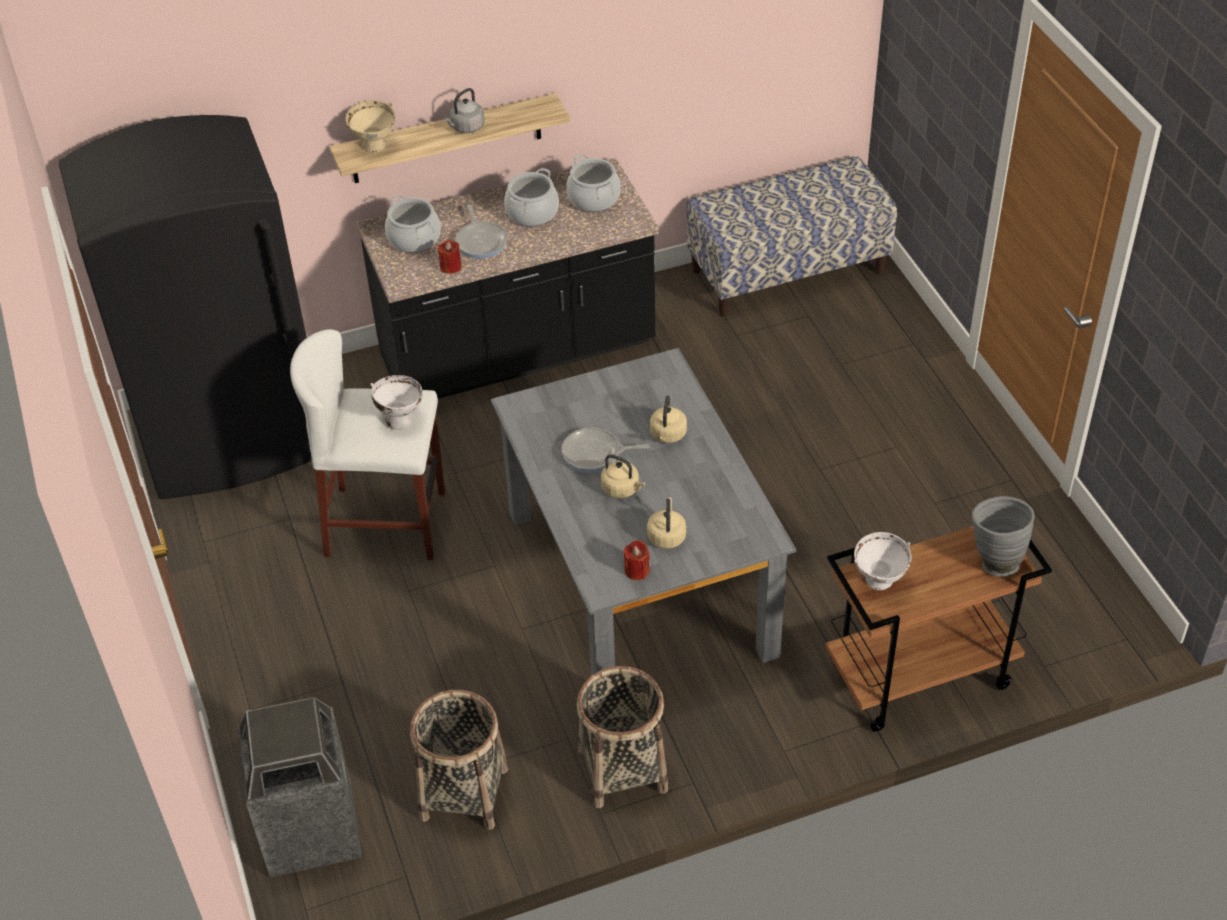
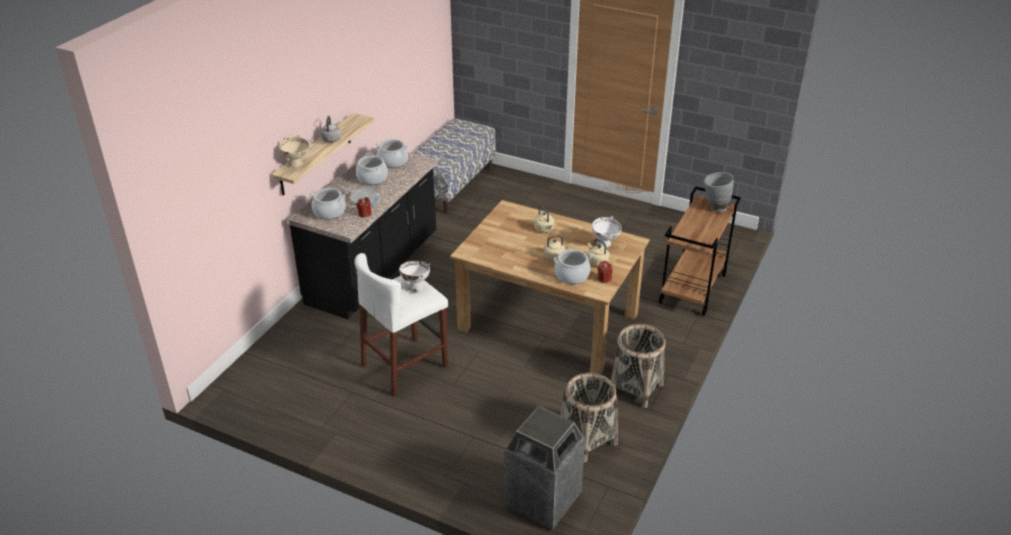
camera: 45 degrees left, 10 degrees down
(234, 437) = (274, 377): black fridge -> none
(595, 454) = (525, 251): frying pan -> none
(601, 535) = (572, 275): none -> cooking pot
(641, 583) = (549, 321): grey dining table -> brown dining table
(880, 582) = (689, 235): white bowl -> white bowl (605, 244)

